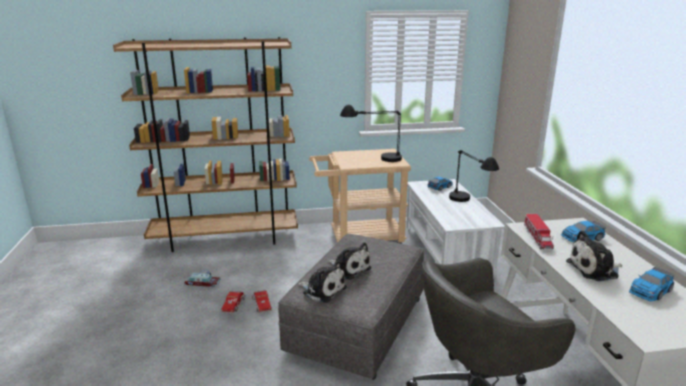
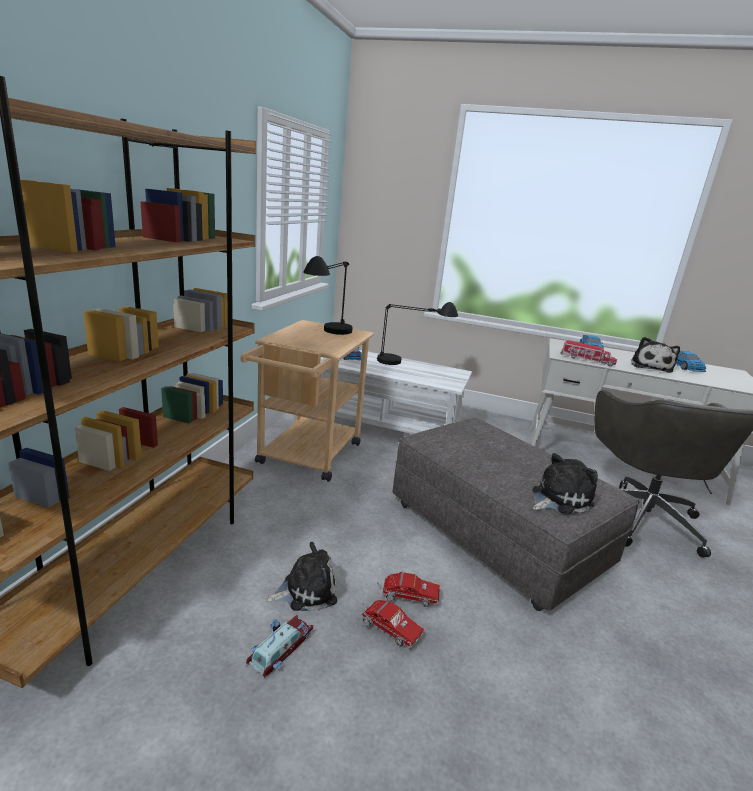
camera: 65 degrees left, 0 degrees up
(349, 268) = (511, 466): plush toy -> plush toy (306, 590)

